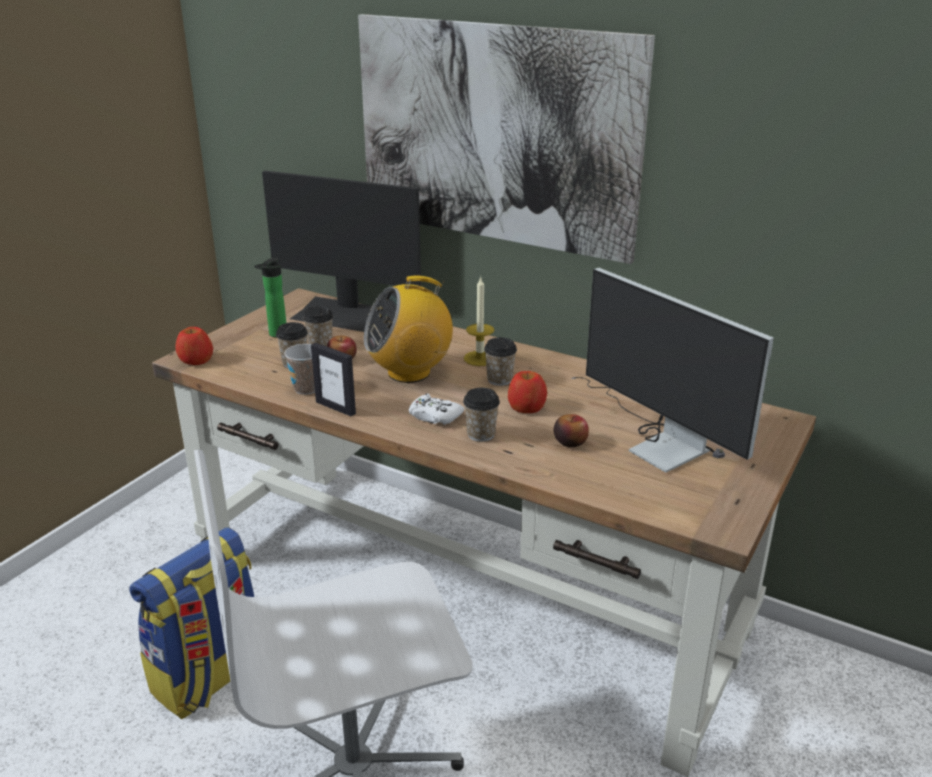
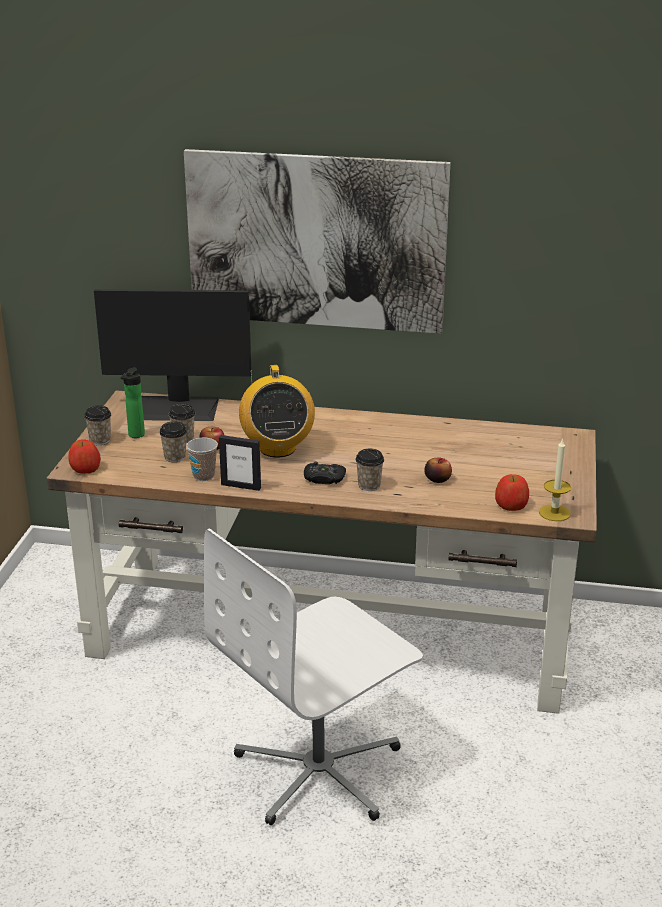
camera: 20 degrees left, 0 degrees up
(210, 678) = (159, 740): backpack -> none
(409, 372) = (277, 448): radio -> radio turned 60 degrees counterclockwise
(434, 416) = (324, 479): white game controller -> black game controller
(479, 358) = (324, 427): candle -> candle (554, 513)
(499, 380) = (353, 442): cup -> cup (100, 440)
(527, 407) = (388, 459): apple -> apple (511, 505)
(656, 441) = (496, 467): monitor -> none

